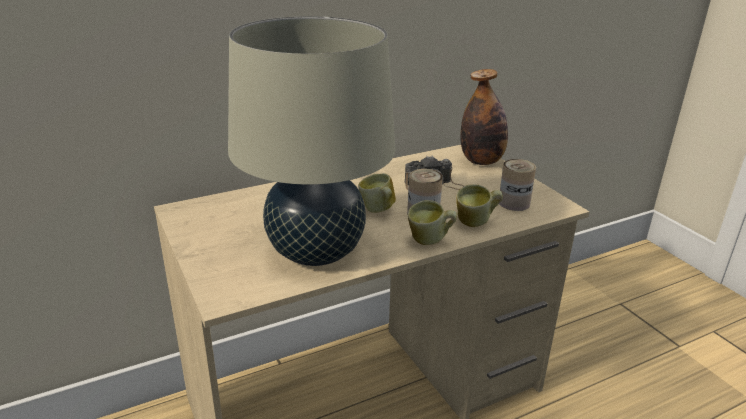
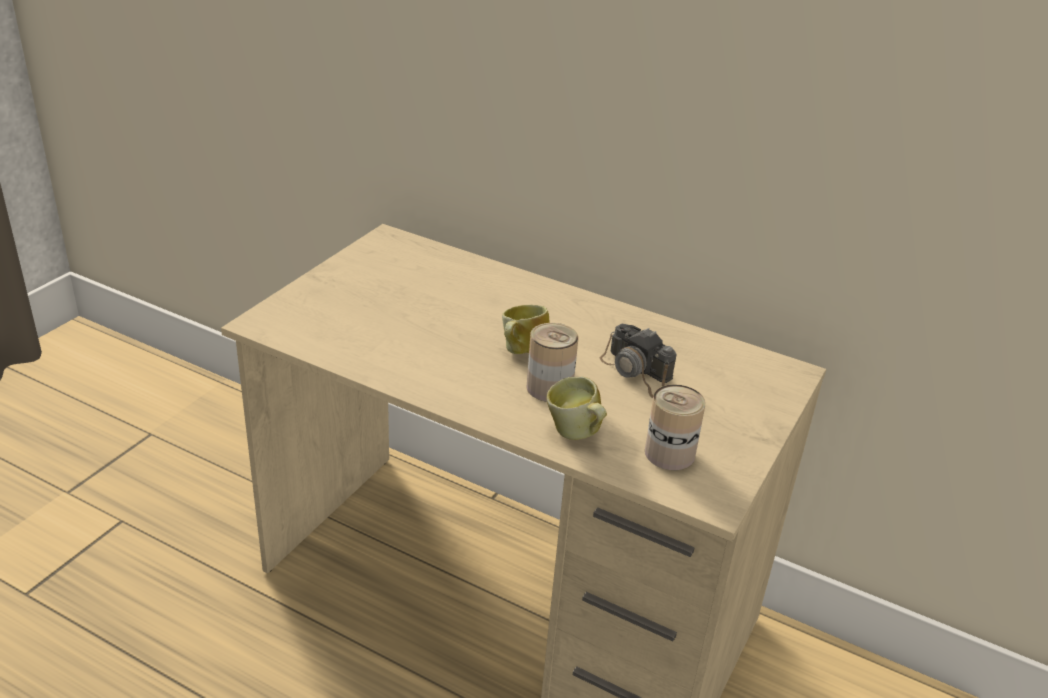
camera: 55 degrees right, 5 degrees up
(316, 252) = (388, 343): beige table lamp -> none
(430, 241) = (490, 411): mug -> none
(481, 161) = (767, 392): bottle -> none

